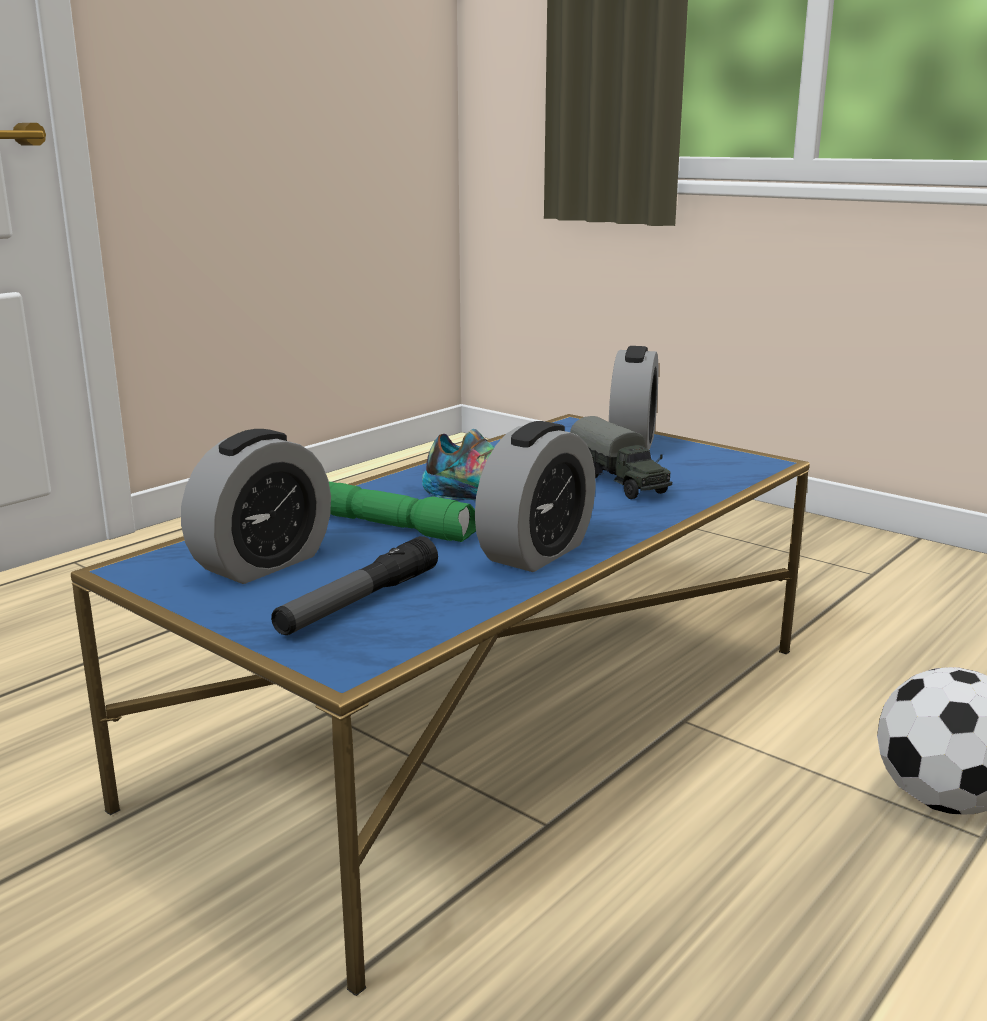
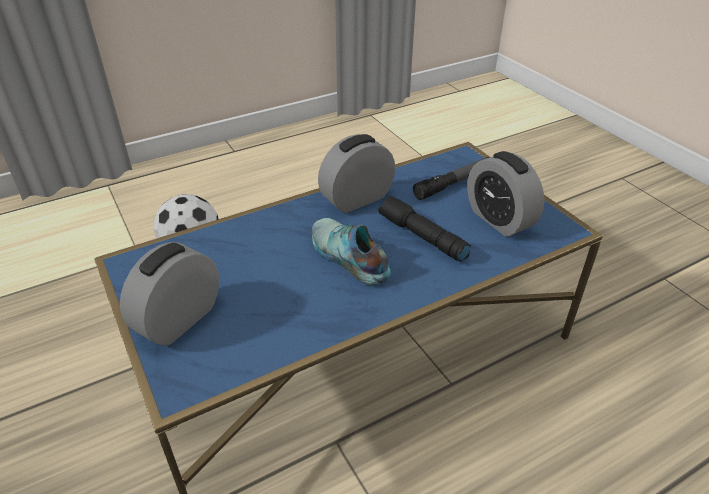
camera: 160 degrees left, 20 degrees up
(263, 563) = (499, 219): alarm clock -> alarm clock turned 90 degrees counterclockwise
(396, 527) = (421, 237): green flashlight -> black flashlight
(620, 483) = (252, 257): toy truck -> none

